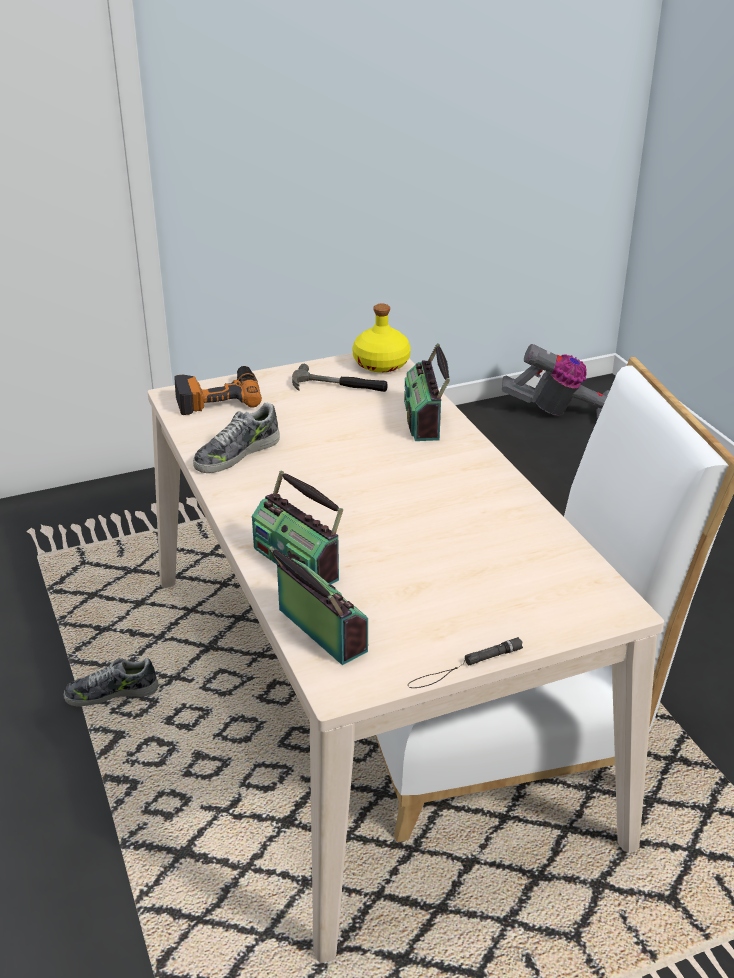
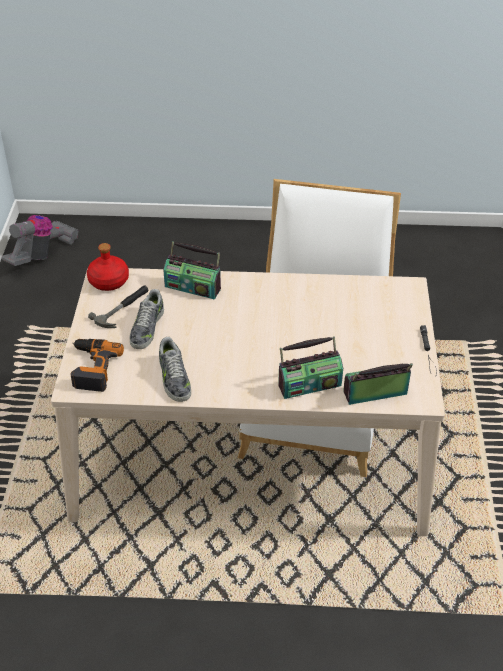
camera: 65 degrees left, 10 degrees up
(112, 693) = (169, 579): shoe -> shoe (147, 328)
(380, 364) = (109, 281): yellow bottle -> red bottle

